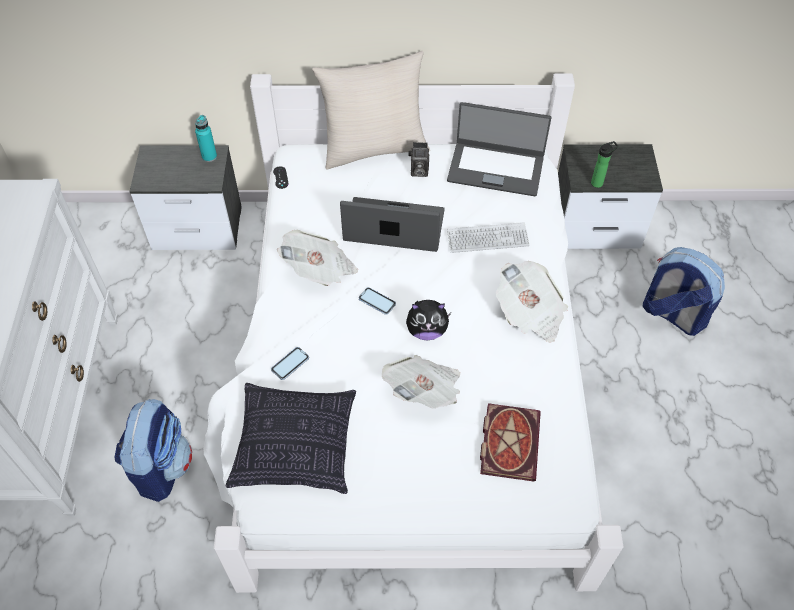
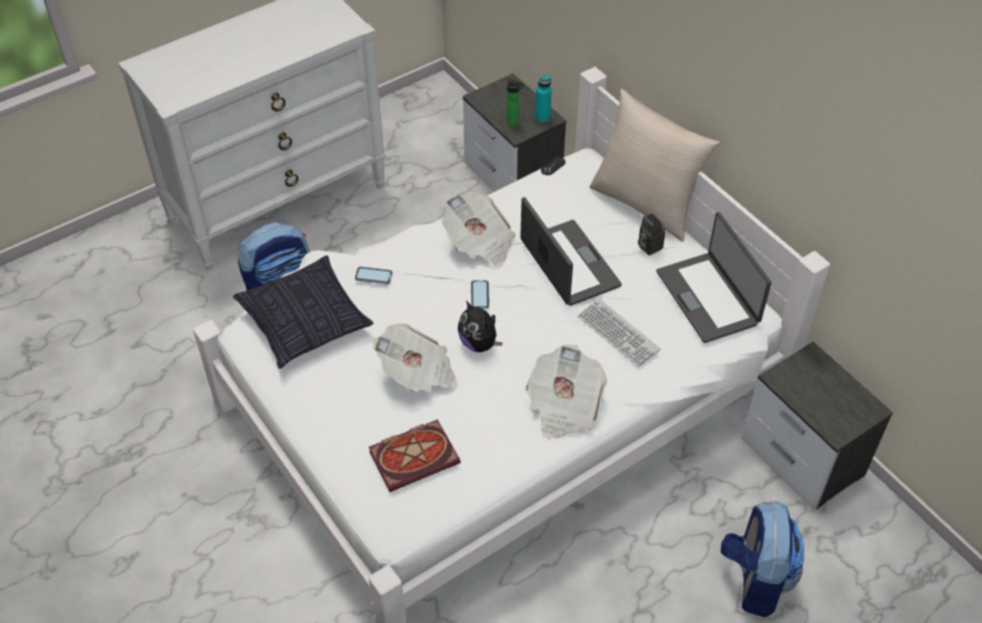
camera: 55 degrees right, 5 degrees down
(598, 182) = (790, 392): bottle -> bottle (514, 123)

